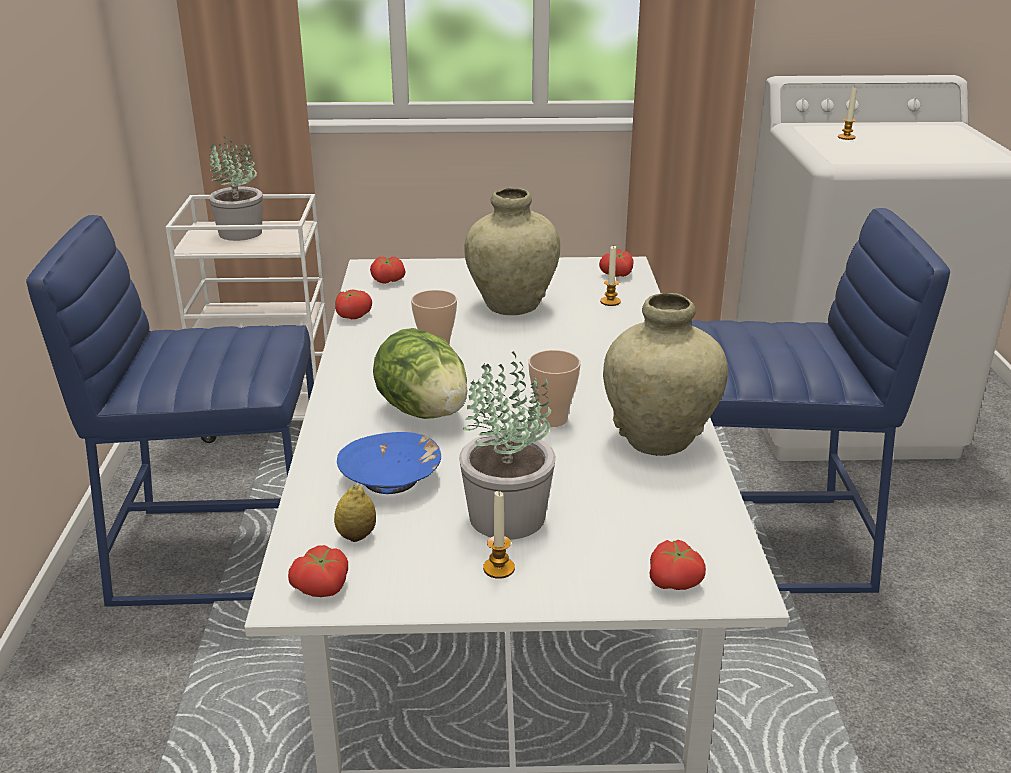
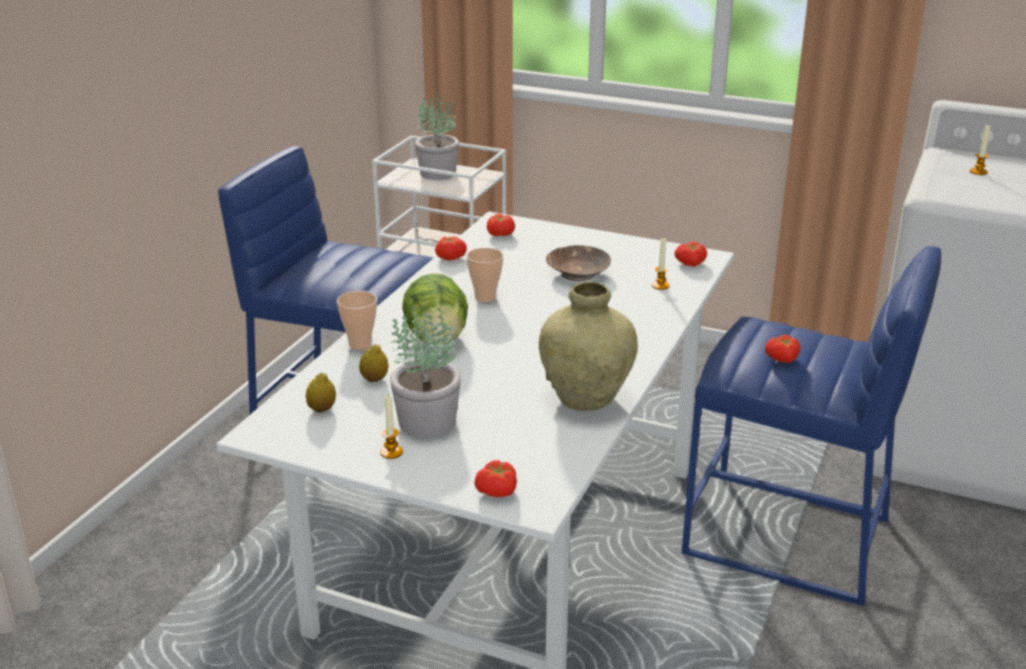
camera: 25 degrees right, 0 degrees up
(322, 588) = (275, 434): tomato -> tomato (782, 359)
(391, 479) = (374, 379): blue bowl -> lemon
(512, 305) = (577, 273): beige vase -> brown bowl
(552, 419) = (522, 366): cup -> cup (360, 344)

